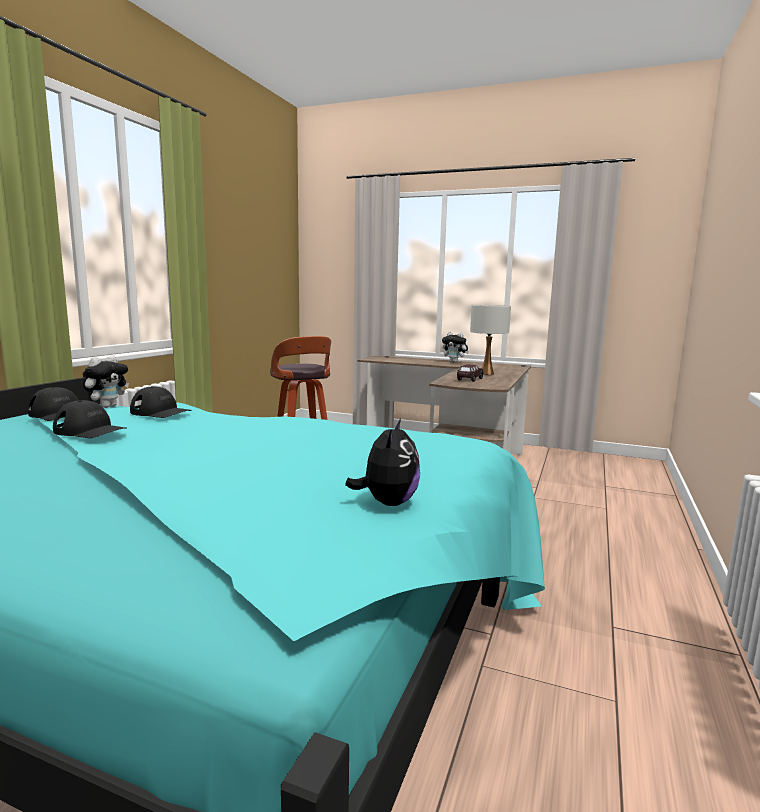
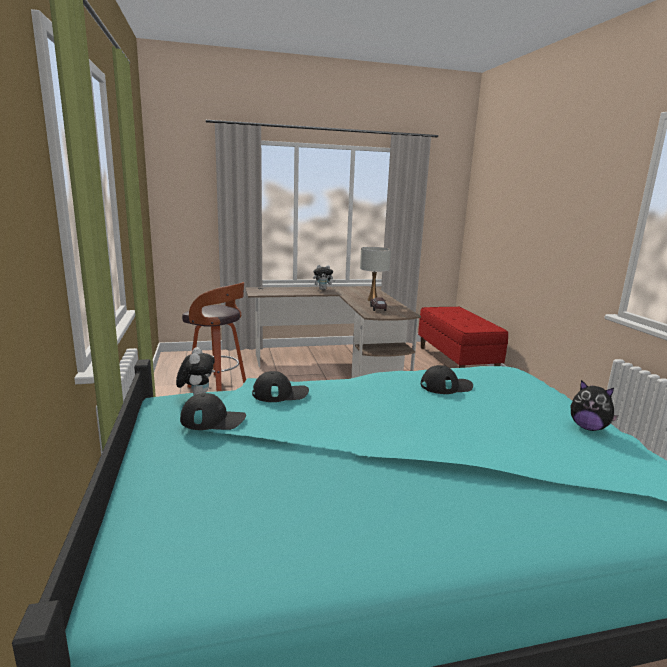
camera: 35 degrees left, 5 degrees up
(90, 430) = (296, 429): black cap -> black cap (446, 386)
(387, 503) = (588, 428): plush toy -> plush toy turned 150 degrees clockwise
(631, 482) = (456, 361): none -> red bench

